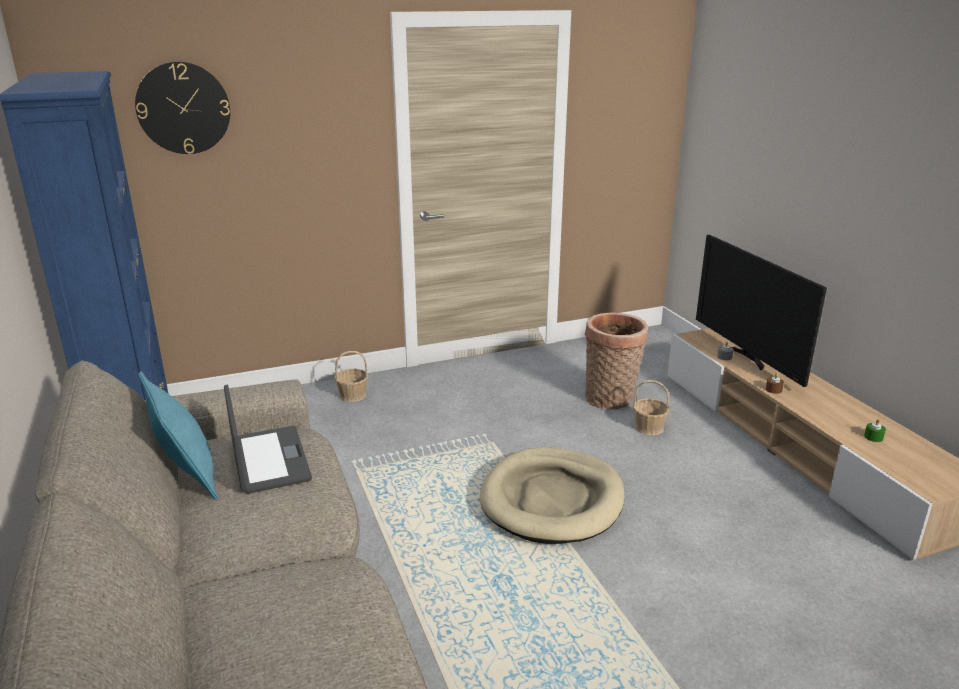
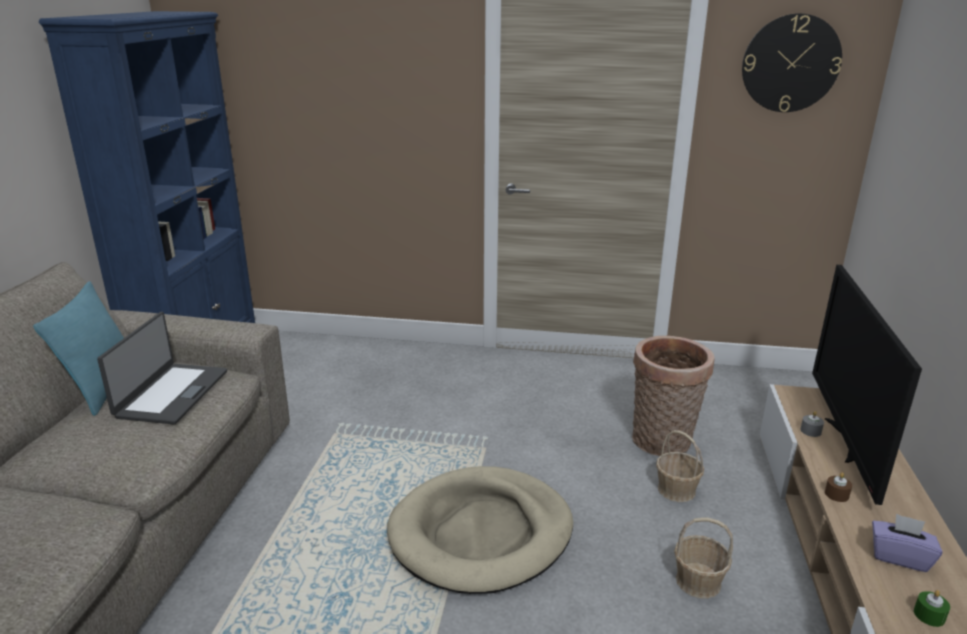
camera: 30 degrees right, 0 degrees up
(183, 108) = (279, 52): wall clock -> wall clock (790, 63)
(352, 395) = (407, 360): basket -> basket (697, 581)
(834, 413) = (899, 556): none -> purple tissue box

